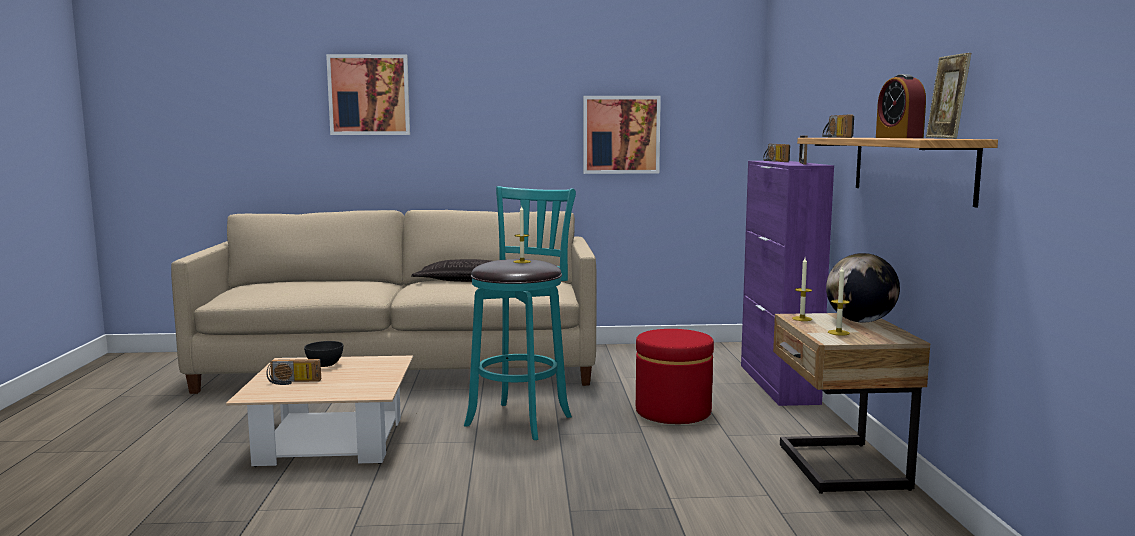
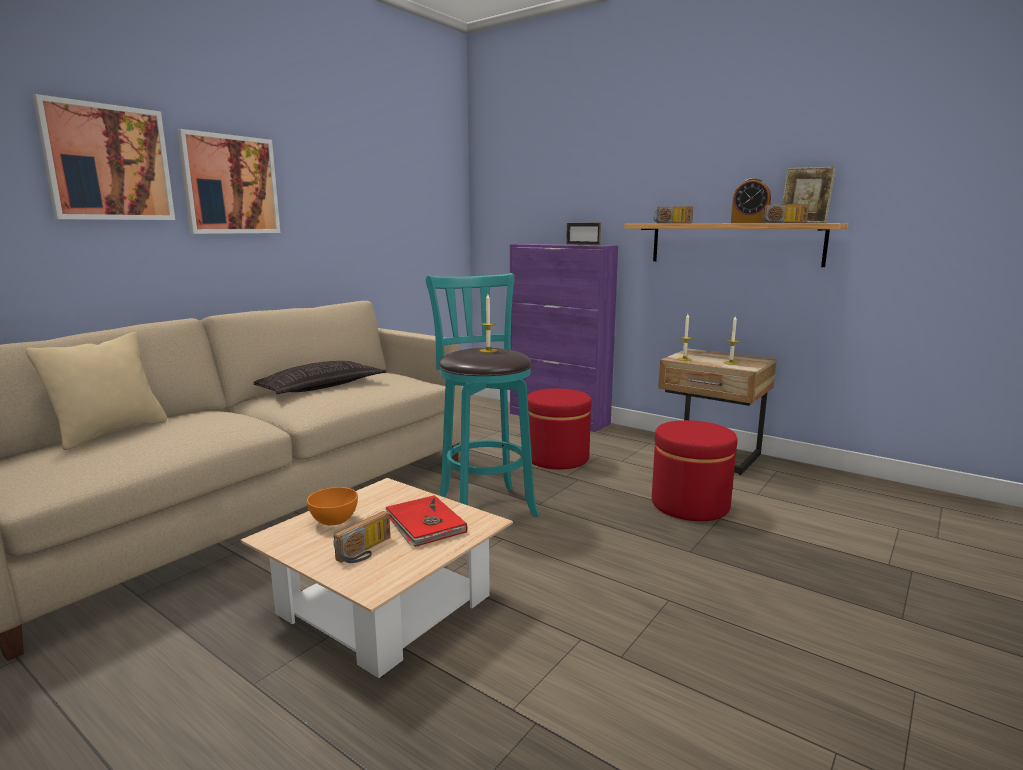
camera: 50 degrees left, 5 degrees up
(307, 281) = (110, 432): none -> beige pillow
(325, 365) = (334, 521): grey bowl -> orange bowl
(350, 382) = (424, 524): none -> red book
(621, 134) = (380, 222): picture -> picture (230, 185)
(678, 487) = (690, 505): none -> red ottoman
(774, 161) = (540, 244): radio -> radio (782, 223)
(860, 321) = (708, 354): globe -> none

